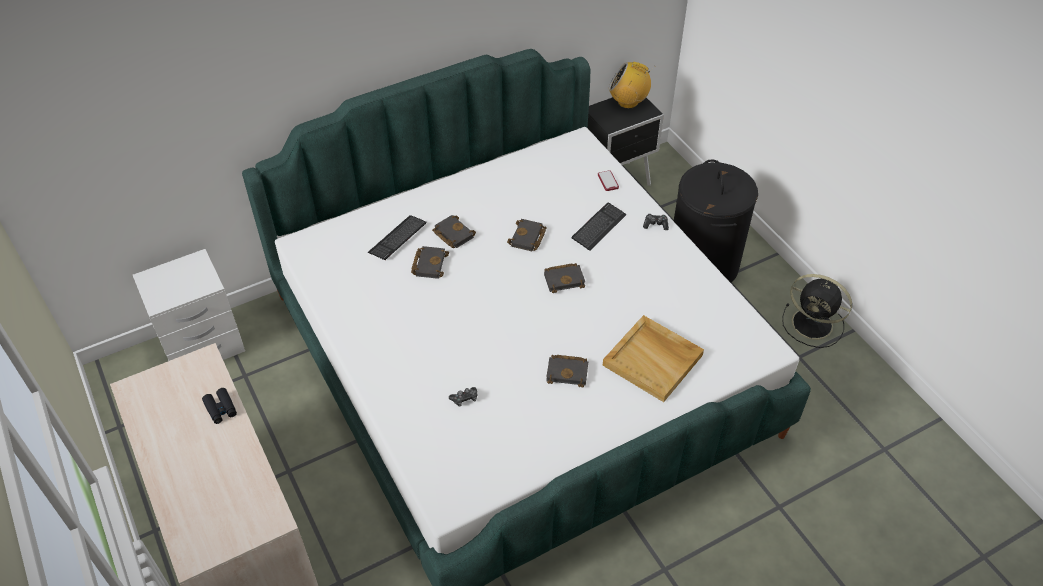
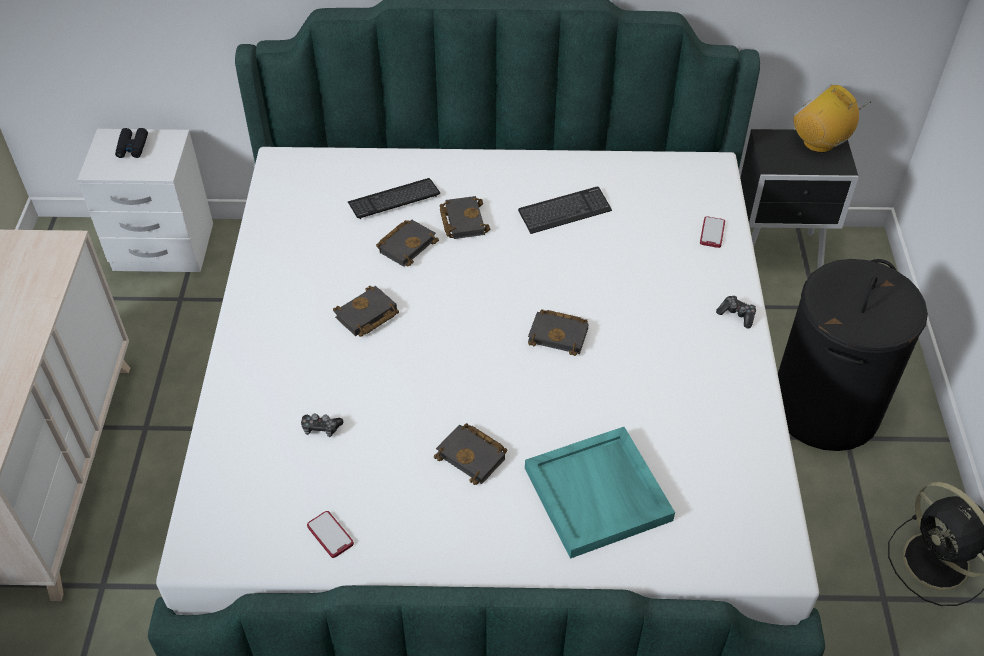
camera: 30 degrees right, 0 degrees up
(221, 409) = (31, 307): black binoculars -> black binoculars (132, 147)
(520, 456) = (330, 535): none -> phone
(528, 238) = (551, 263): black book -> black book (366, 316)
(598, 227) = (655, 287): keyboard -> keyboard (564, 212)
(653, 360) = (599, 494): beige tray -> turquoise tray

